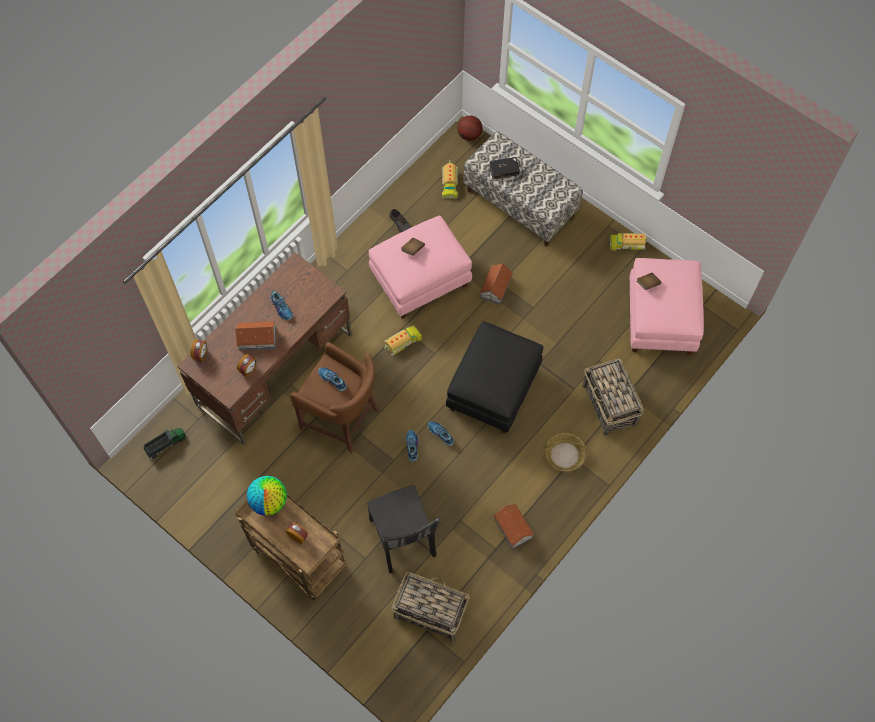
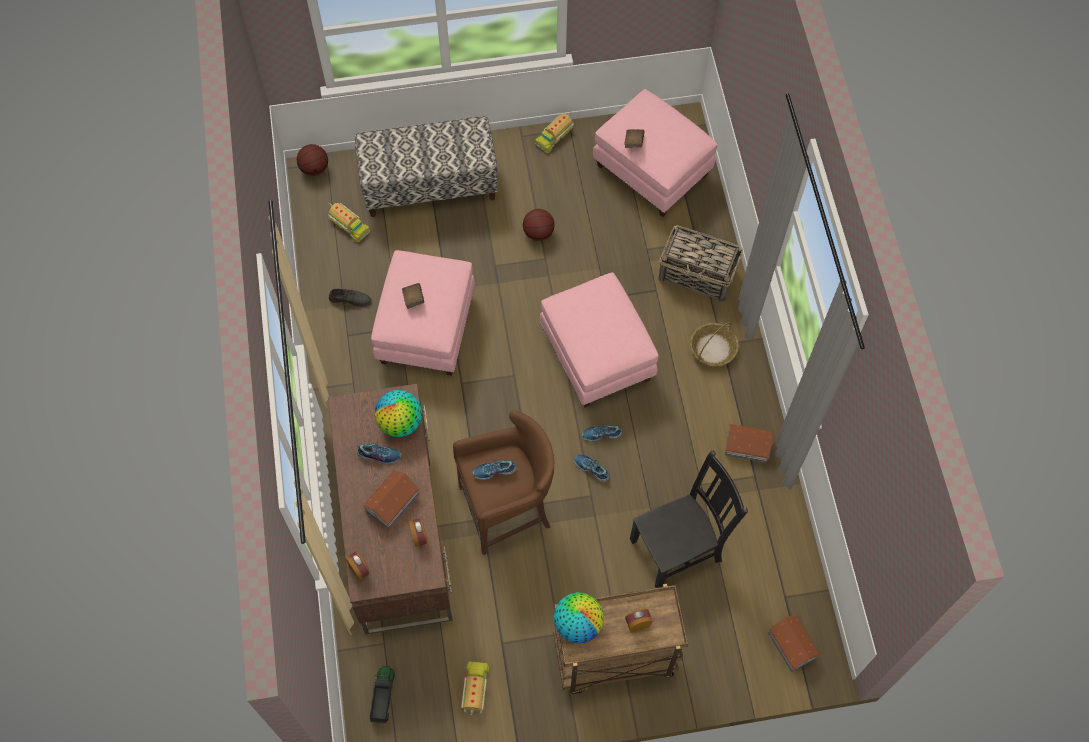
camera: 50 degrees left, 0 degrees up
(312, 303) = (400, 423): none -> globe
(403, 342) = (477, 394): toy truck -> toy truck (476, 689)
(403, 540) = (678, 549): black chair -> black chair turned 45 degrees counterclockwise
(429, 611) = (768, 580): basket -> none
(494, 390) = (598, 355): black ottoman -> pink ottoman
(496, 287) = (496, 272): toy house -> toy house (792, 645)
(504, 170) = (403, 160): black book -> none
(547, 289) = (538, 233): none -> basketball

